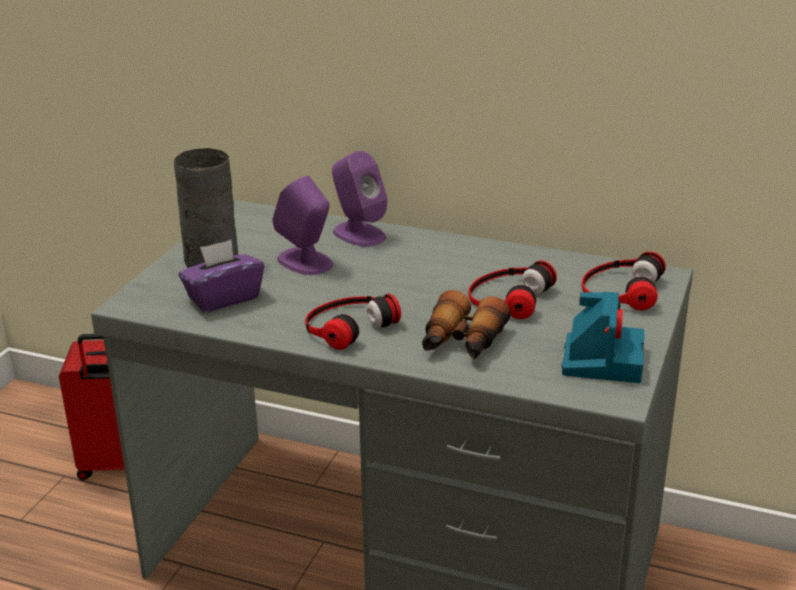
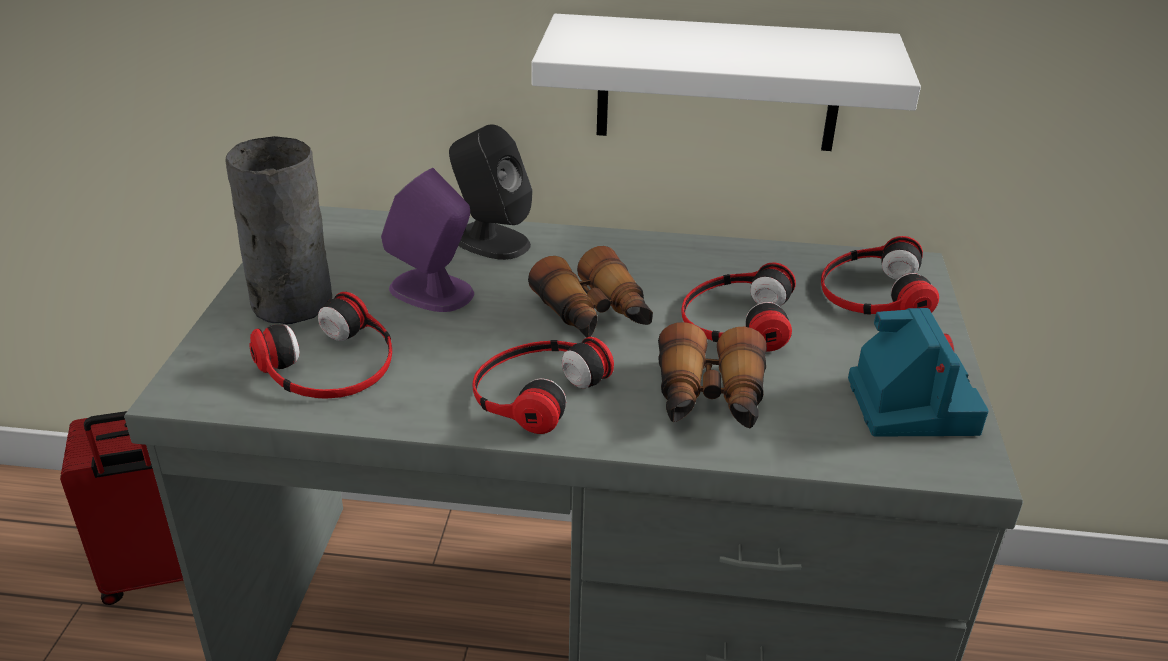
camera: 15 degrees left, 5 degrees up
(223, 298) = (331, 364): purple tissue box -> headphones
(358, 234) = (490, 241): purple speaker -> black speaker
(409, 286) = (595, 315): none -> binoculars
(524, 132) = (718, 84): none -> white shelf

